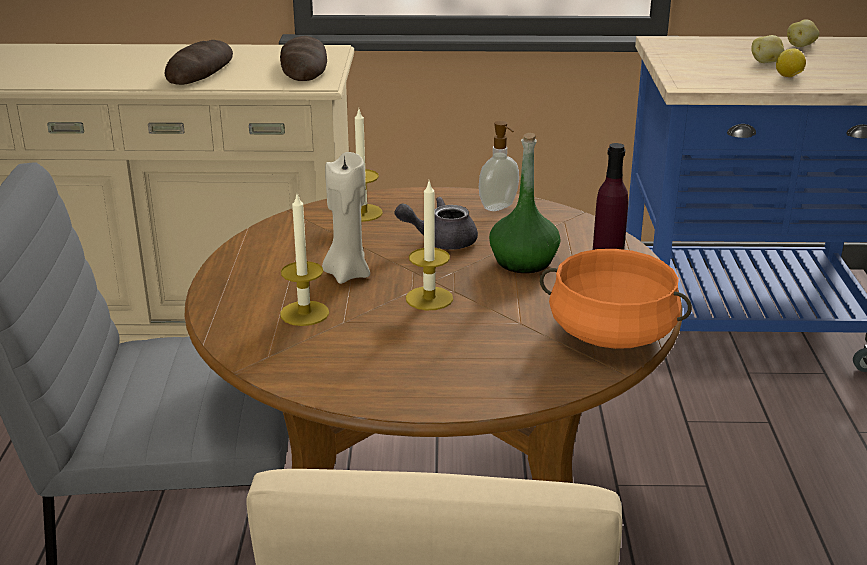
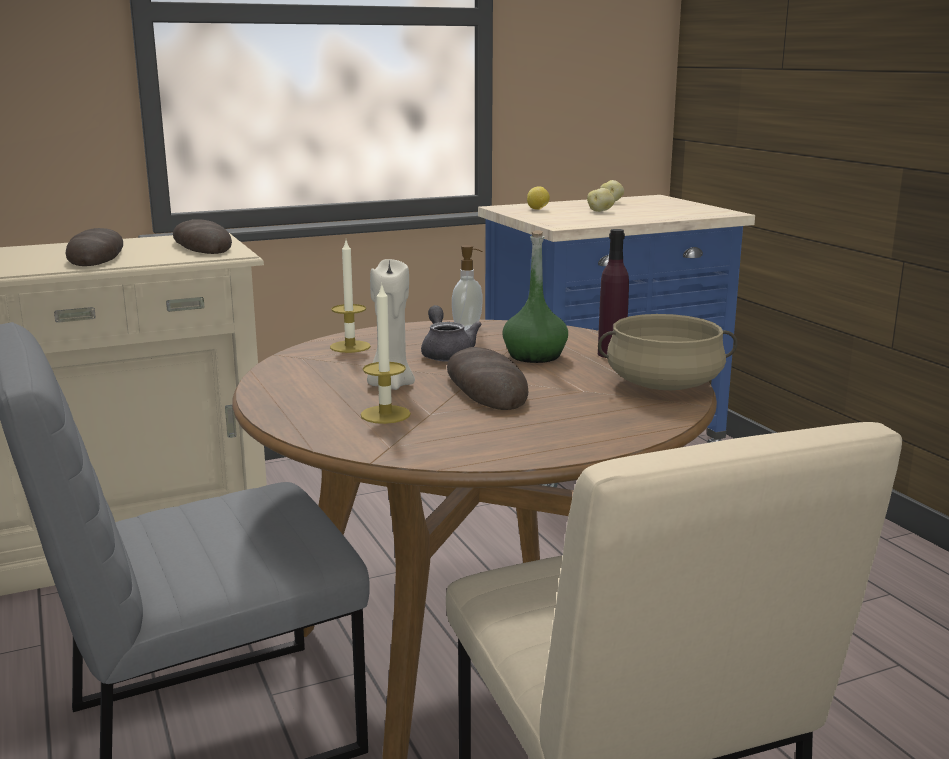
camera: 25 degrees left, 10 degrees down
(429, 298) = (486, 388): candle -> bread
(440, 241) = (446, 354): grey teapot -> grey teapot turned 105 degrees clockwise
(611, 334) = (663, 385): orange cooking pot -> beige cooking pot
(788, 77) = (629, 216): lemon -> lemon (538, 209)

